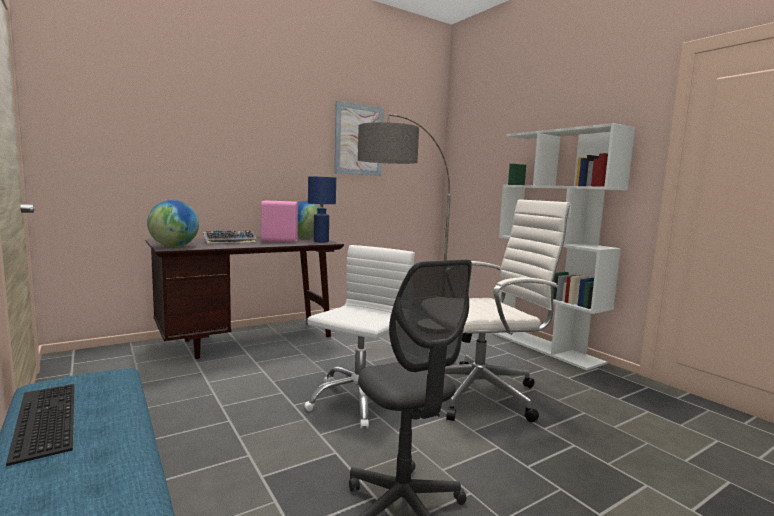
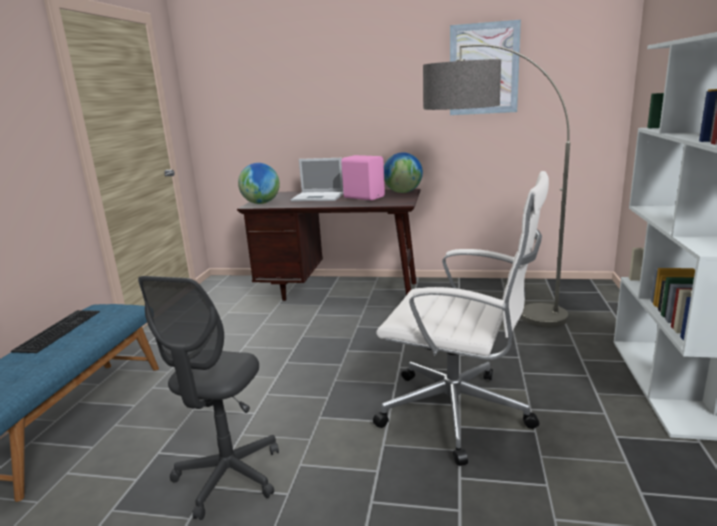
camera: 45 degrees right, 10 degrees up
(230, 241) = (319, 197): keyboard -> laptop
(321, 241) = (400, 200): blue table lamp -> none
(359, 400) = (337, 375): white office chair -> none

